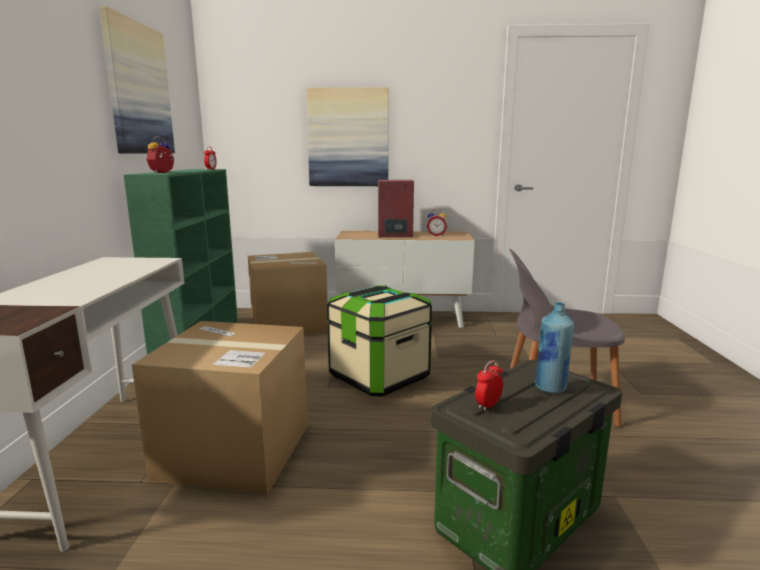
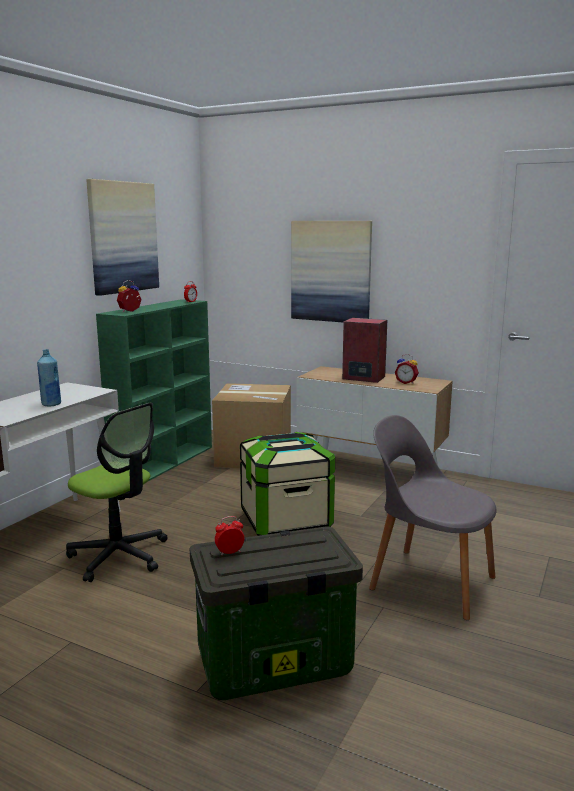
camera: 25 degrees right, 0 degrees up
(235, 451) = (119, 556): cardboard box -> office chair
(550, 388) = (299, 551): blue bottle -> blue bottle (51, 404)

